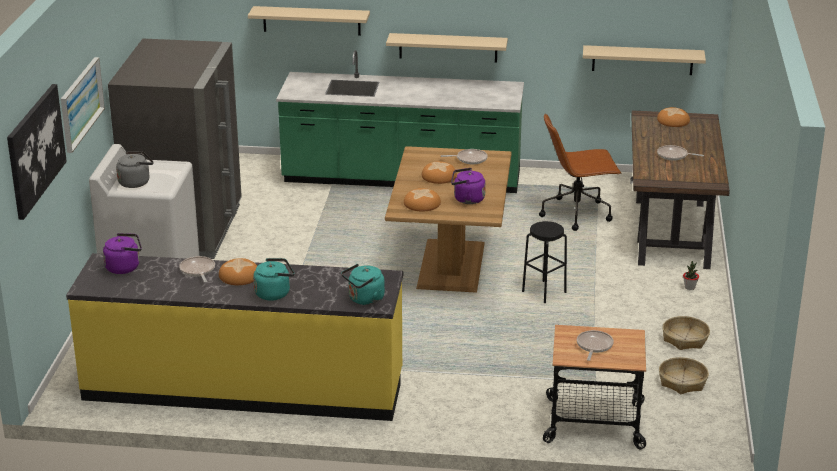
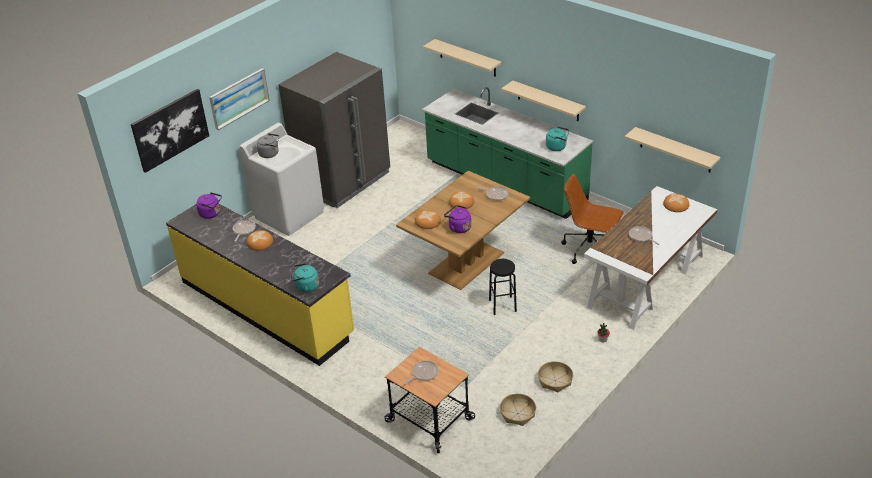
camera: 35 degrees right, 10 degrees up
(274, 293) = (264, 263): turquoise kettle -> turquoise kettle (557, 147)
(672, 224) = (646, 281): brown desk -> white desk

